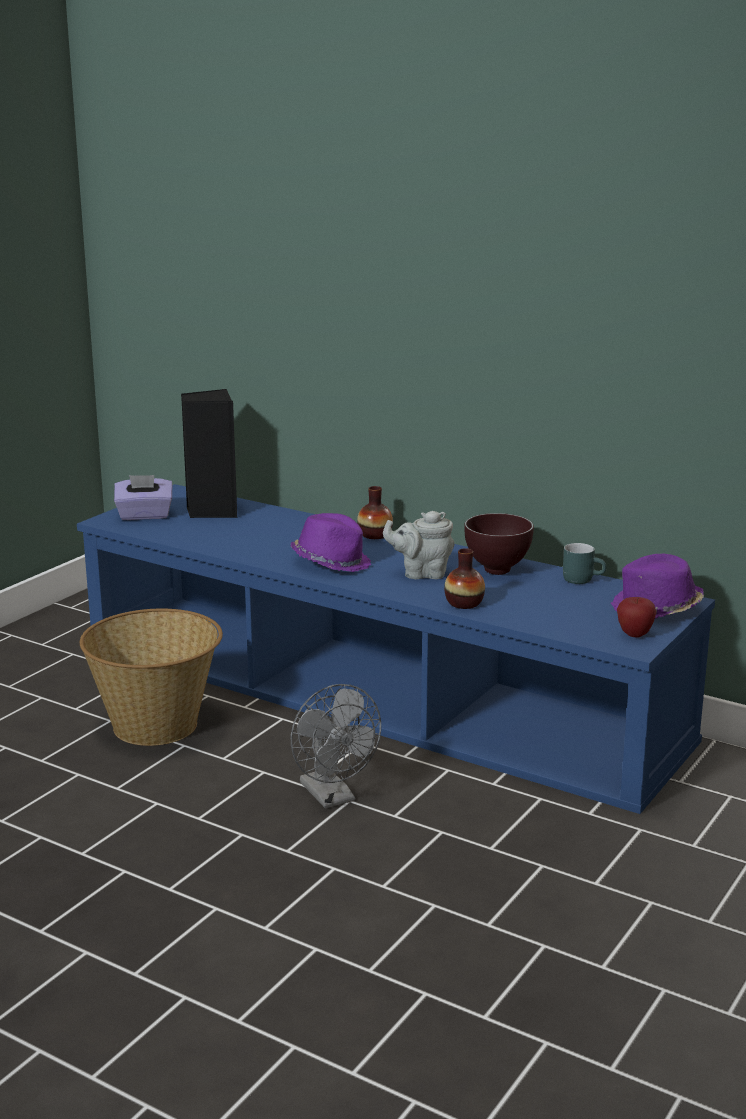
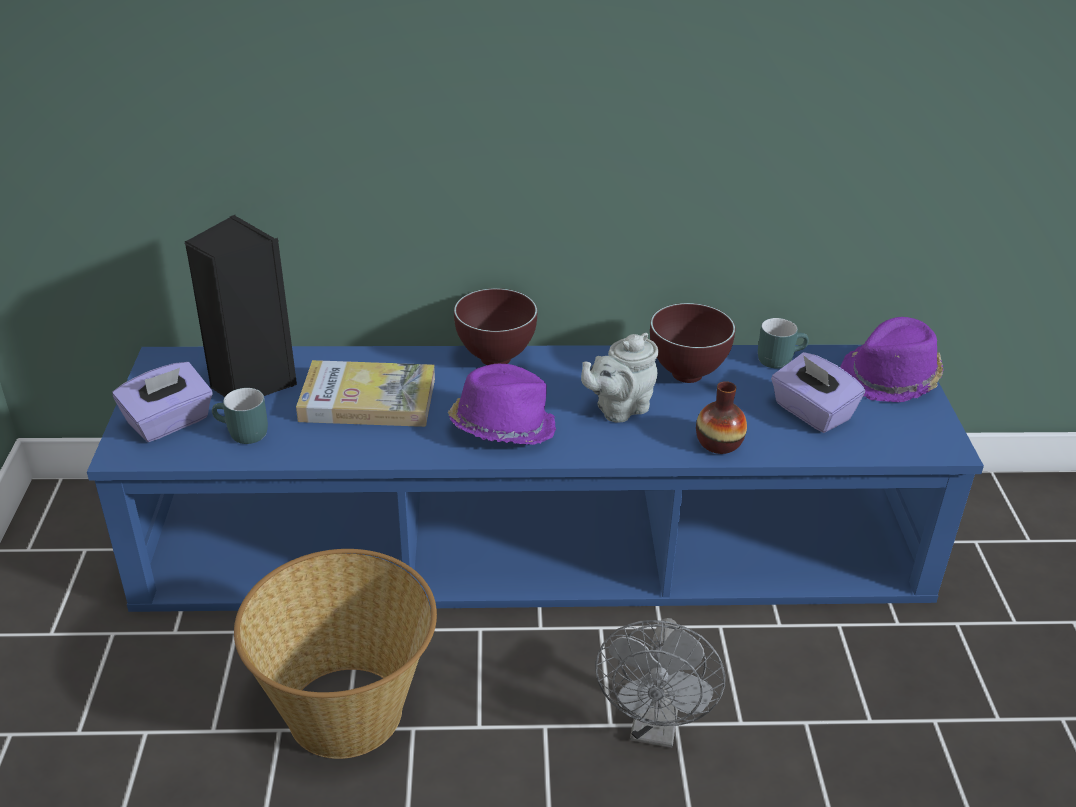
camera: 35 degrees left, 15 degrees up
(175, 529) = (241, 434): none -> turquoise mug
(268, 532) = (368, 399): none -> book
(332, 797) = (655, 728): grey fan -> grey fan turned 75 degrees clockwise
(375, 535) = (494, 360): vase -> brown bowl
(559, 607) = (811, 412): none -> purple tissue box
(634, 634) = (922, 427): apple -> none

